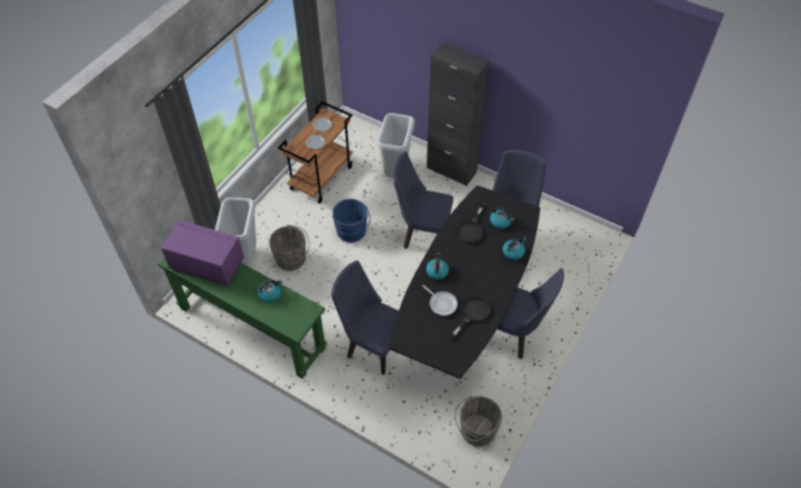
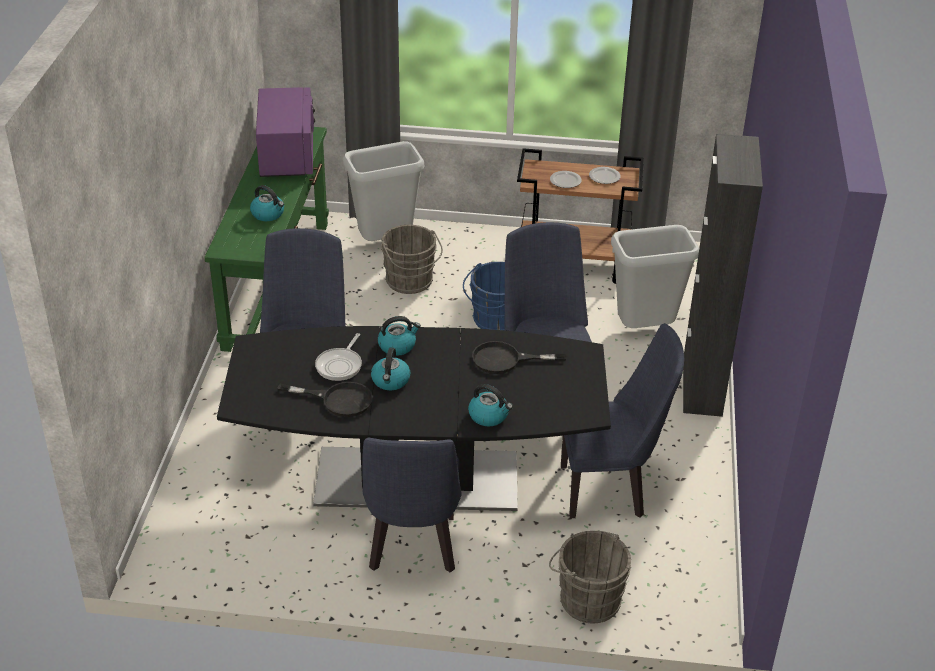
camera: 65 degrees right, 15 degrees down
(475, 431) = (210, 549): grey bucket -> grey bucket (587, 598)
(501, 222) = (543, 387): kettle -> kettle (390, 381)

